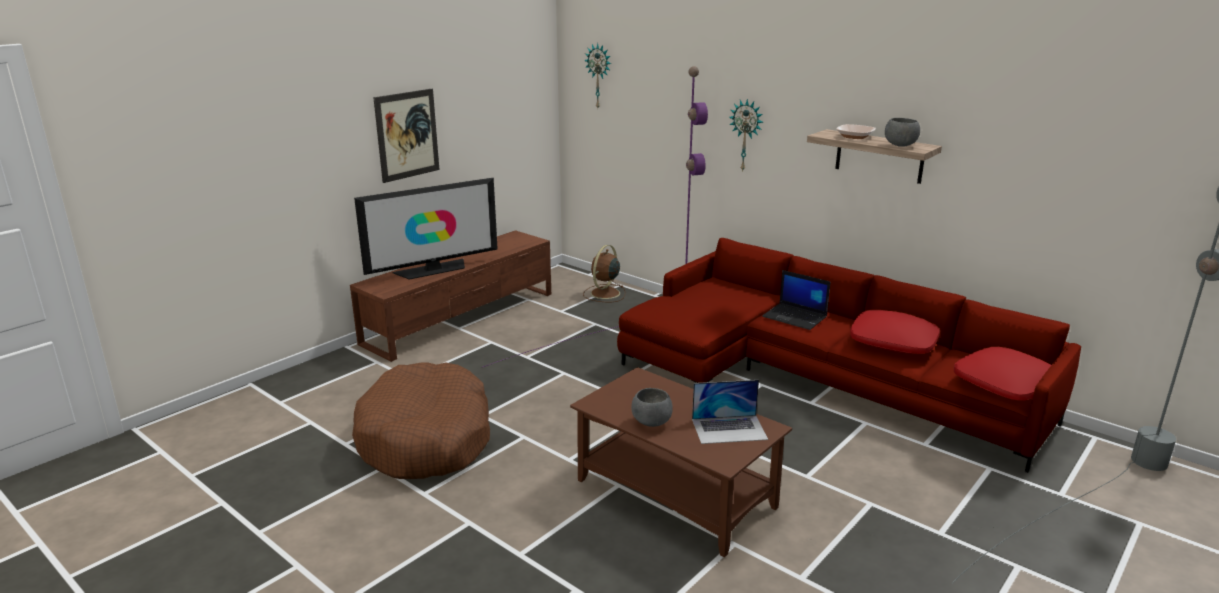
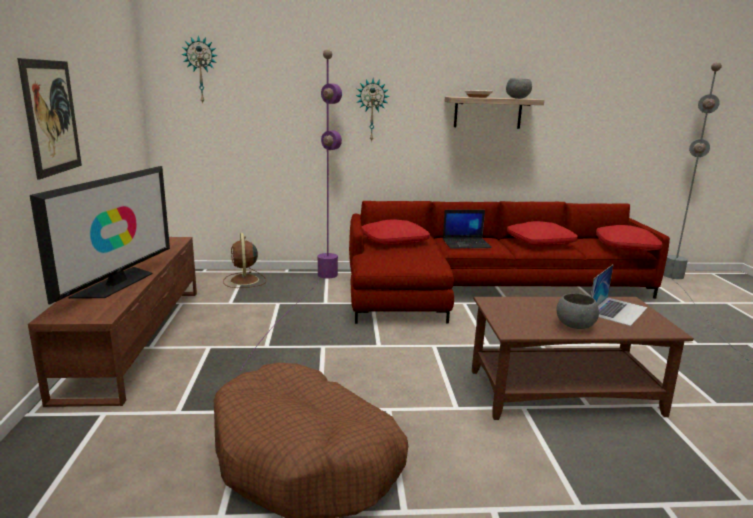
camera: 45 degrees left, 5 degrees down
(721, 292) = (394, 241): none -> red pillow

